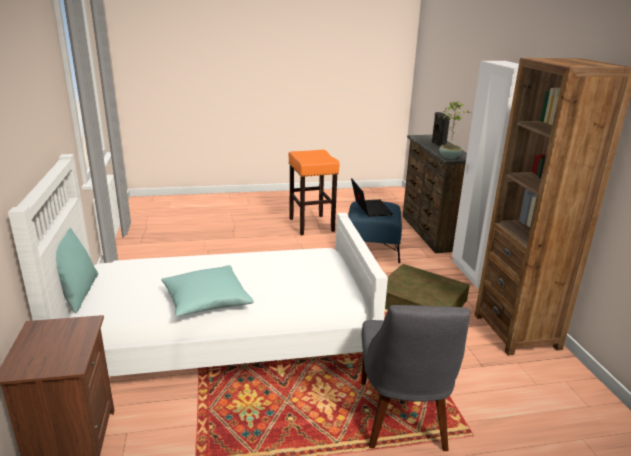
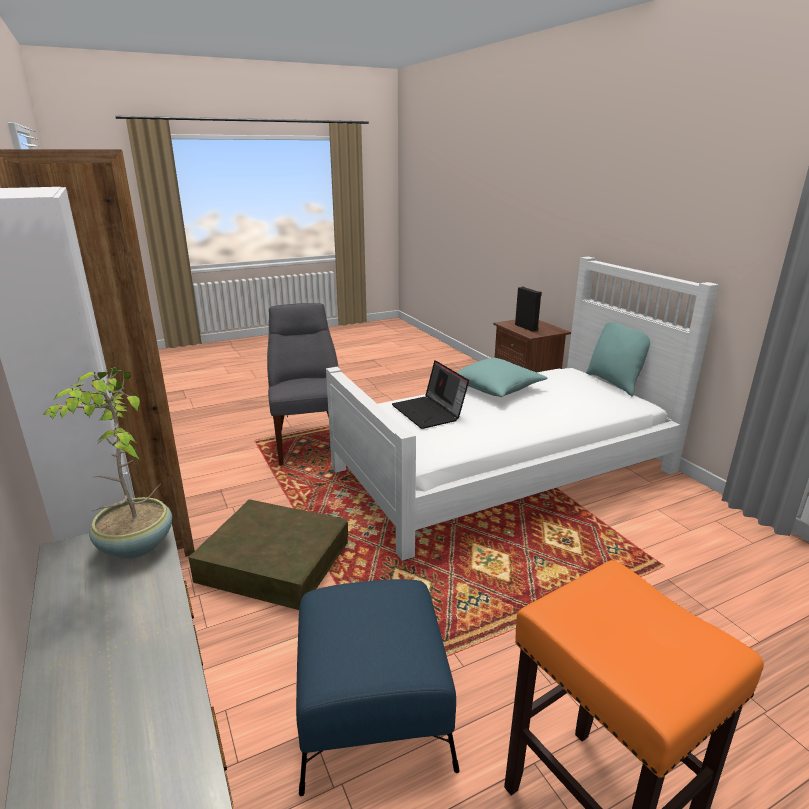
camera: 165 degrees right, 0 degrees up
(370, 208) = (383, 618): laptop -> laptop (429, 412)
(438, 144) = (111, 675): black speaker -> black speaker (527, 327)

